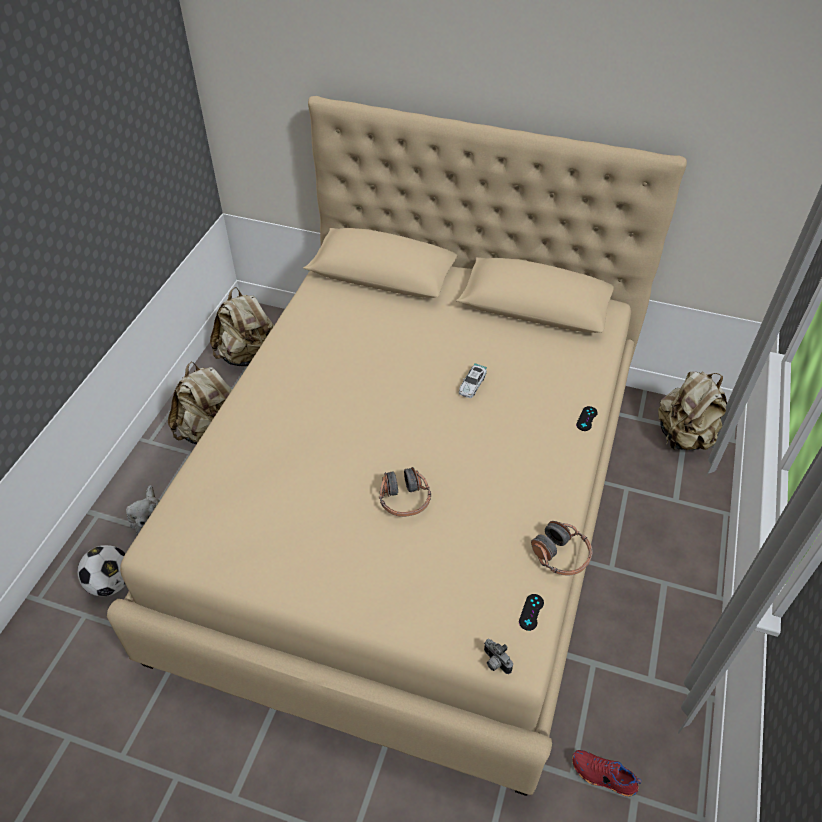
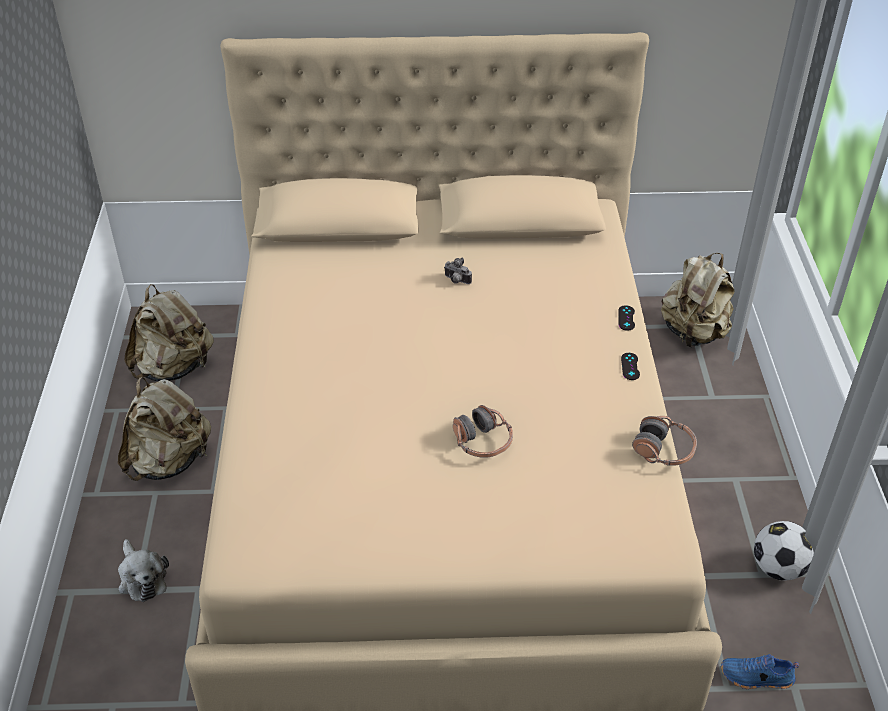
camera: 20 degrees left, 5 degrees down
(111, 583) = (128, 661): football -> football (778, 568)
(472, 384) = (495, 314): toy car -> none
(494, 662) = (649, 564): camera -> camera (456, 281)
(531, 612) = (661, 509): black game controller -> black game controller (630, 366)
(602, 776) = (756, 678): red shoe -> blue shoe

